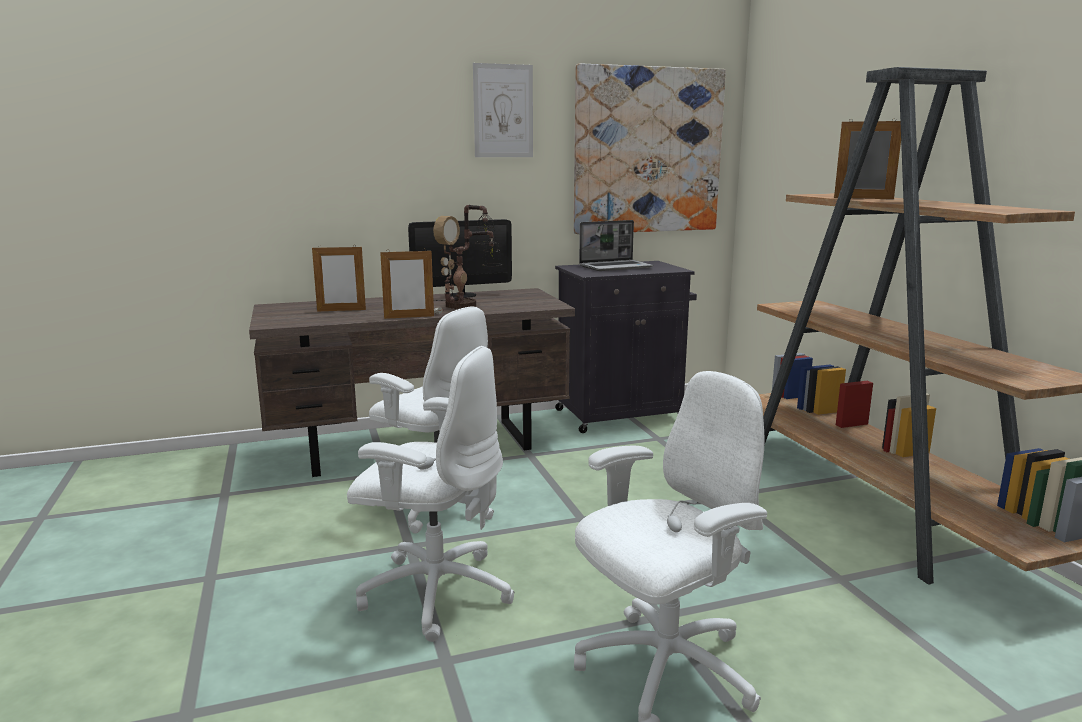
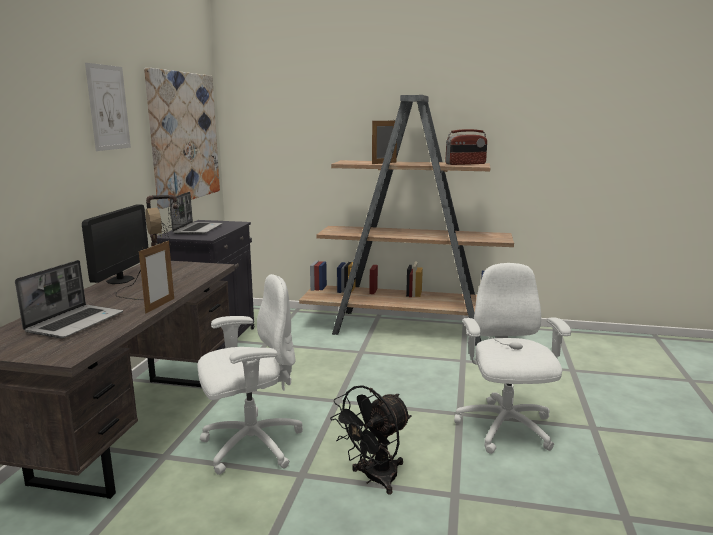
camera: 60 degrees left, 0 degrees up
(341, 310) = (75, 322): picture frame -> laptop
(435, 591) = (374, 479): white office chair -> black fan
(998, 208) = (465, 164): none -> radio

